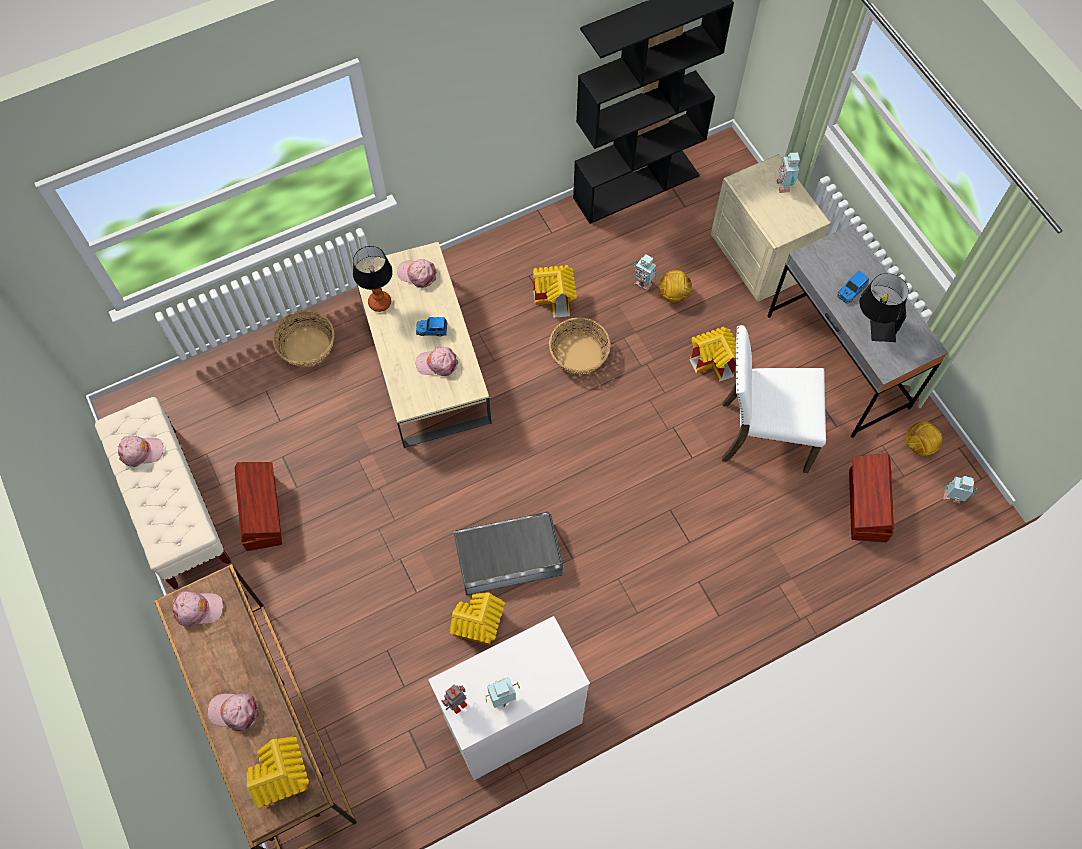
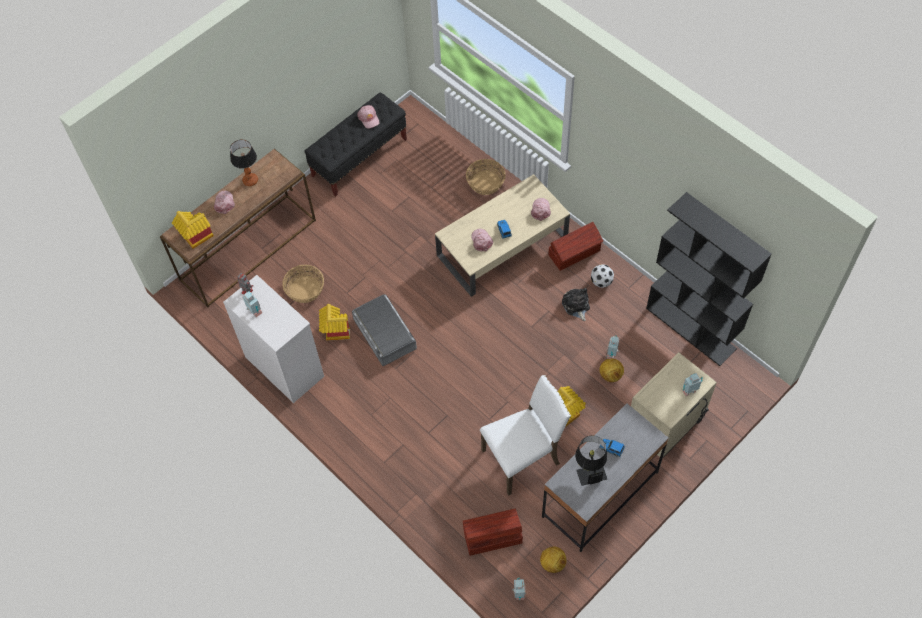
camera: 75 degrees right, 5 degrees down
(174, 506) = (359, 157): beige bench -> black bench
(198, 609) = (273, 167): pink cap -> none
(262, 512) = (370, 199): brown storage box -> brown storage box (575, 253)
(379, 303) = (511, 197): table lamp -> table lamp (250, 180)
(530, 259) = (601, 282): none -> football
(556, 300) = (576, 306): toy house -> plush toy
(579, 354) = (540, 331): basket -> basket (305, 290)
(762, 434) = (523, 457): white chair -> white chair turned 75 degrees clockwise

